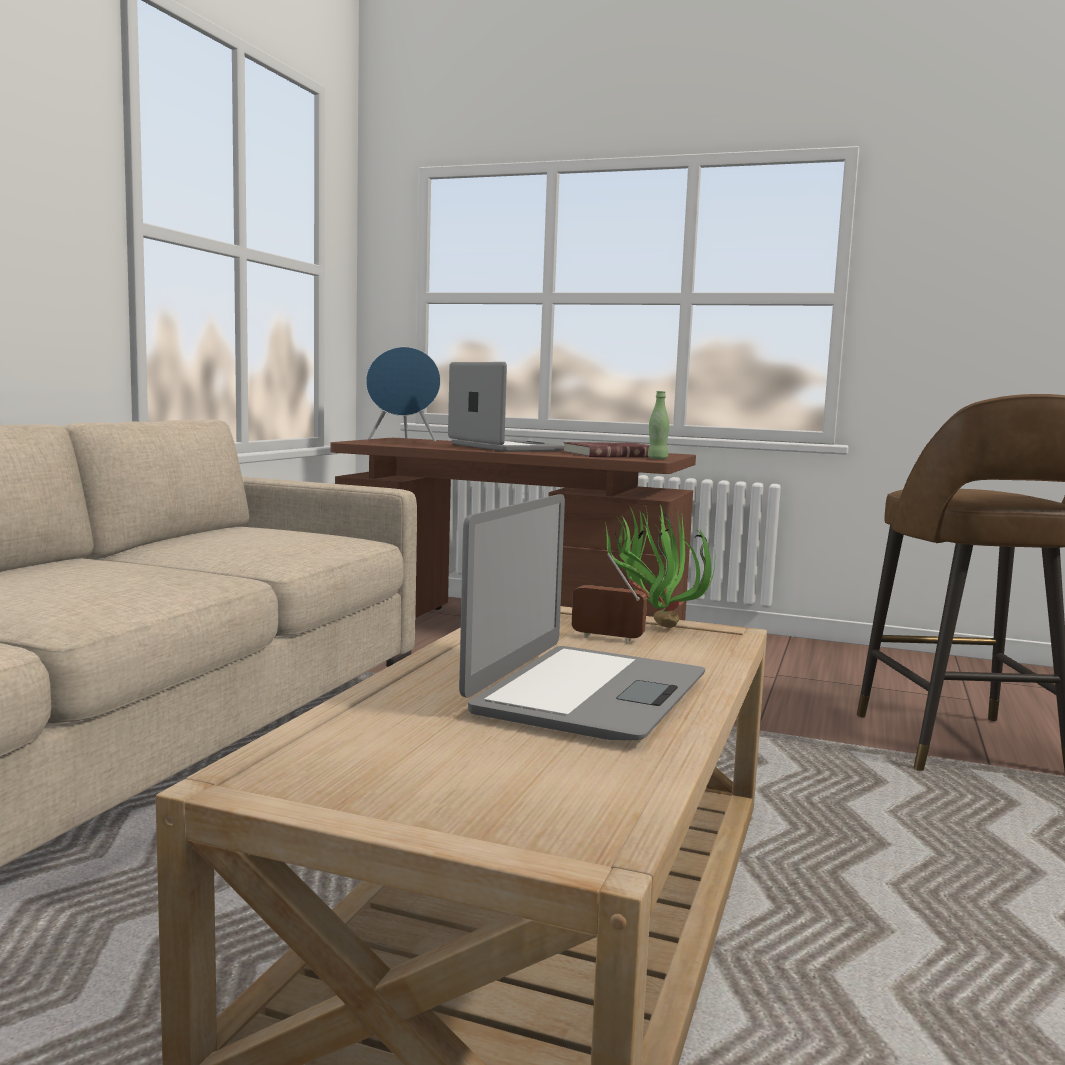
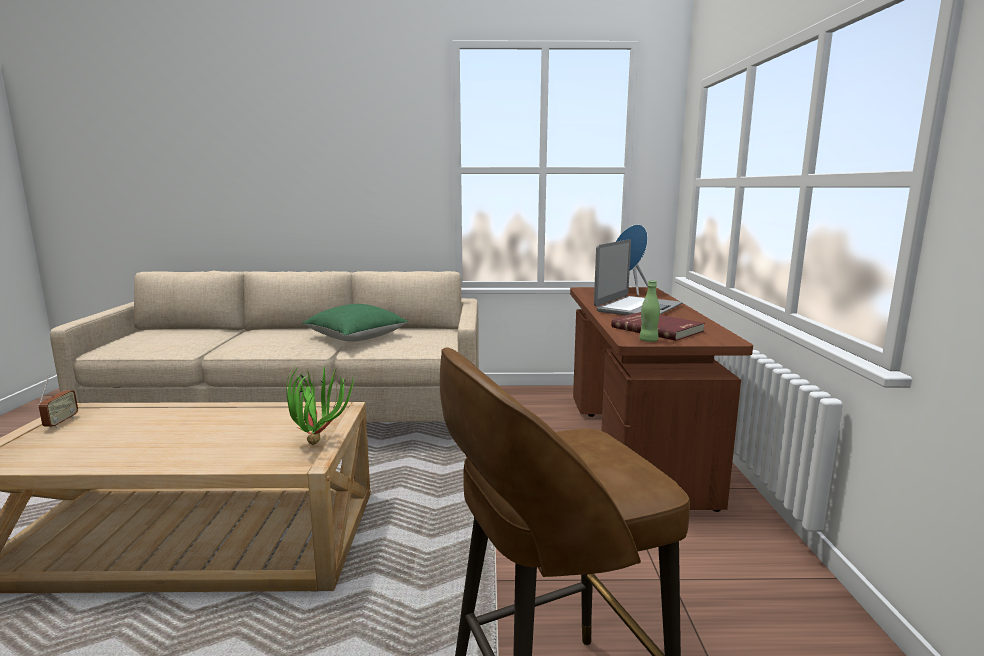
camera: 70 degrees right, 5 degrees up
(193, 556) = (356, 338): none -> green pillow
(587, 694) = (165, 440): laptop -> none
(607, 638) = (283, 433): radio -> radio (61, 422)

